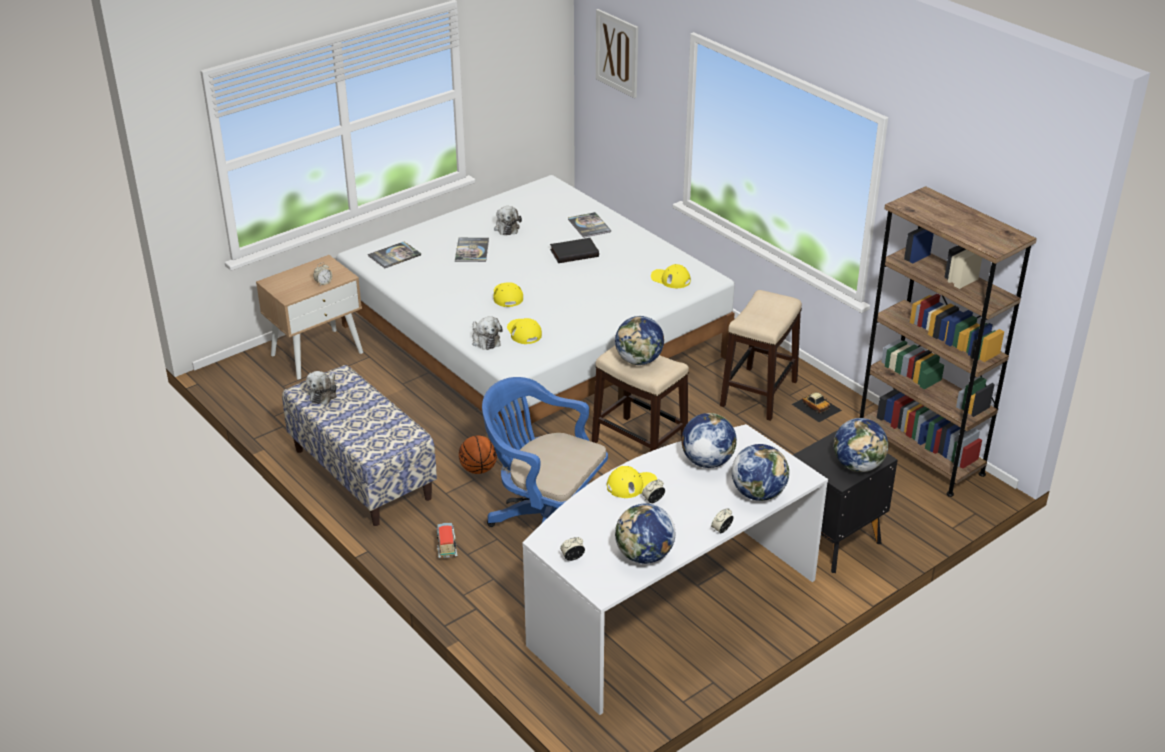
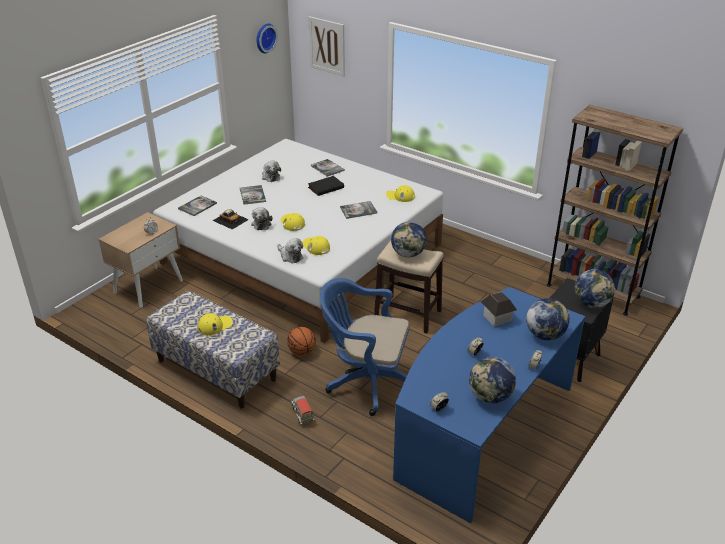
camera: 15 degrees left, 0 degrees up
(324, 393) = (180, 314): plush toy -> plush toy (261, 223)
(532, 33) = (264, 37): none -> wall clock
(603, 291) = (358, 210): none -> book
(632, 485) = (453, 344): yellow cap -> yellow cap (215, 325)
(668, 607) = (481, 429): white desk -> blue desk
(707, 461) = (497, 318): globe -> toy house
(759, 393) = (471, 266): stool -> none
(816, 407) = (512, 269): toy car -> toy car (230, 219)

